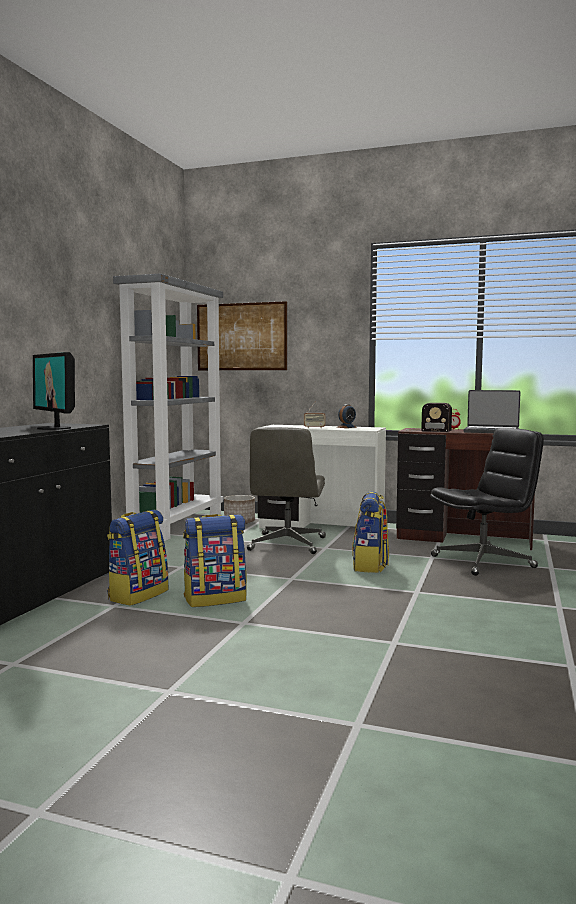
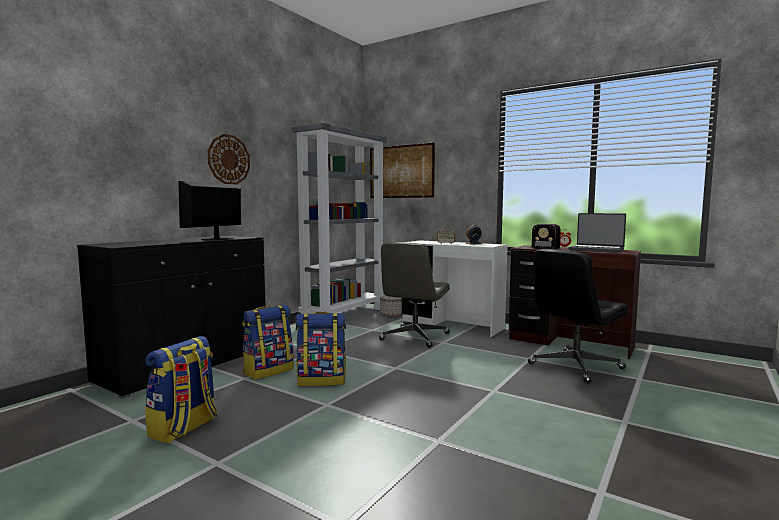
camera: 15 degrees right, 0 degrees up
(46, 321) = (229, 159): none -> wall clock
(55, 428) = (215, 239): monitor -> monitor turned 45 degrees clockwise
(370, 566) = (469, 362): backpack -> backpack (184, 428)
(483, 562) = (575, 367): black office chair -> black office chair turned 150 degrees clockwise

